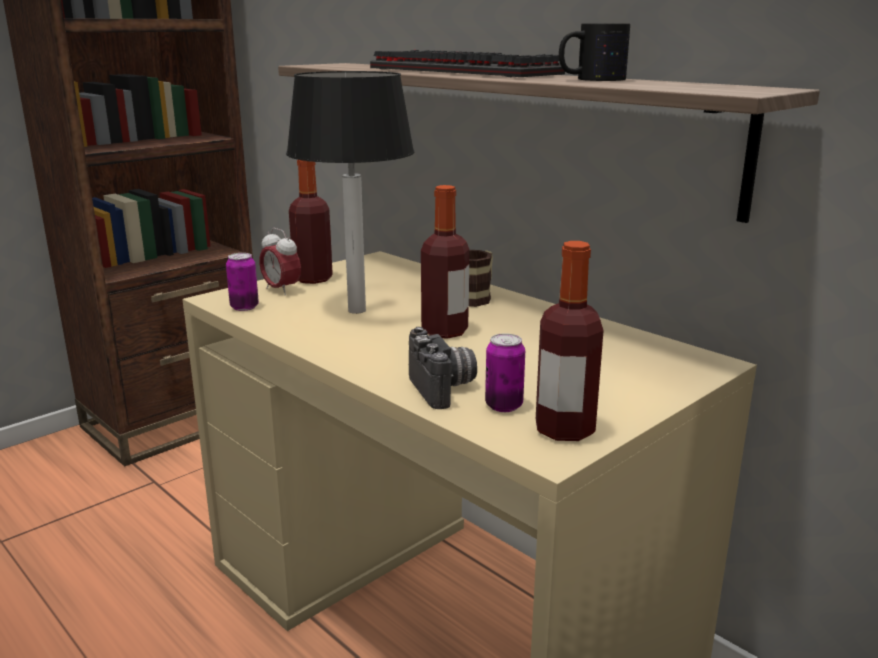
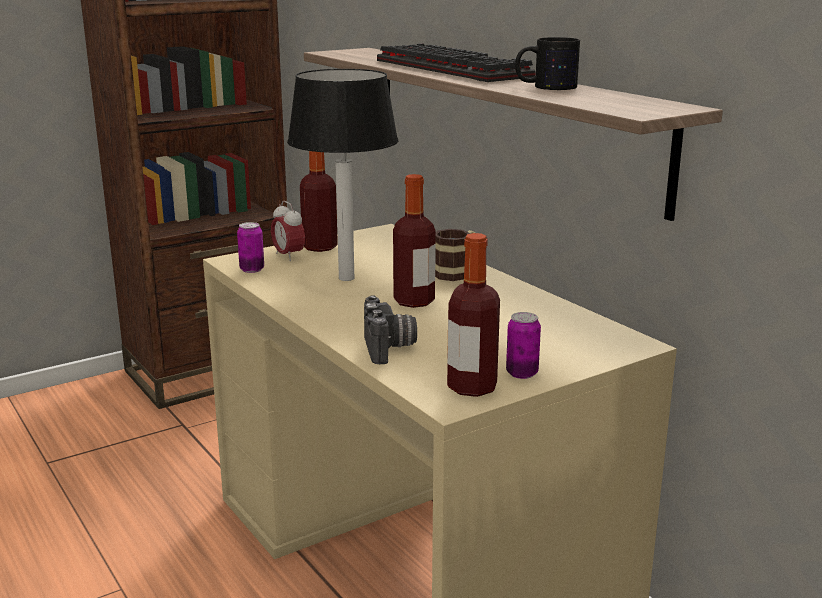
camera: 10 degrees right, 0 degrees up
(504, 406) = (432, 365): can -> can (522, 373)

